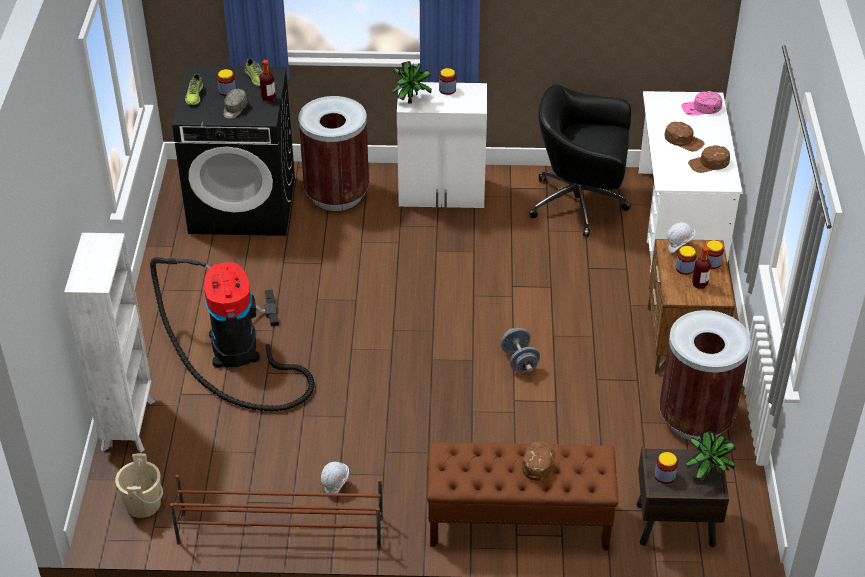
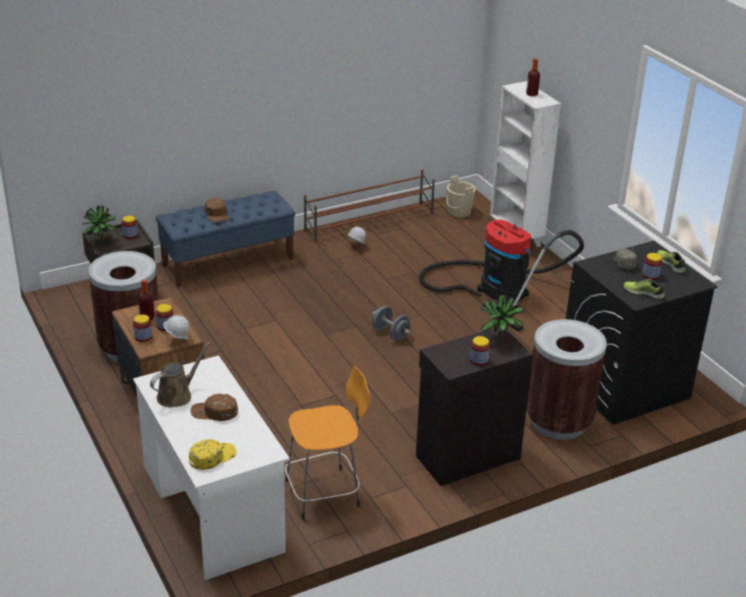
camera: 150 degrees right, 10 degrees down
(268, 98) = (610, 279): bottle -> bottle (531, 94)
(442, 193) = (466, 456): white cabinet -> black cabinet
(518, 522) = (228, 262): brown bench -> blue bench
(519, 361) = (289, 344): grey dumbbell -> grey dumbbell (390, 333)
(580, 204) = (325, 493): black office chair -> orange stool
(701, 108) = (212, 456): pink cap -> yellow cap
(709, 164) = (177, 395): brown cap -> brown watering can

